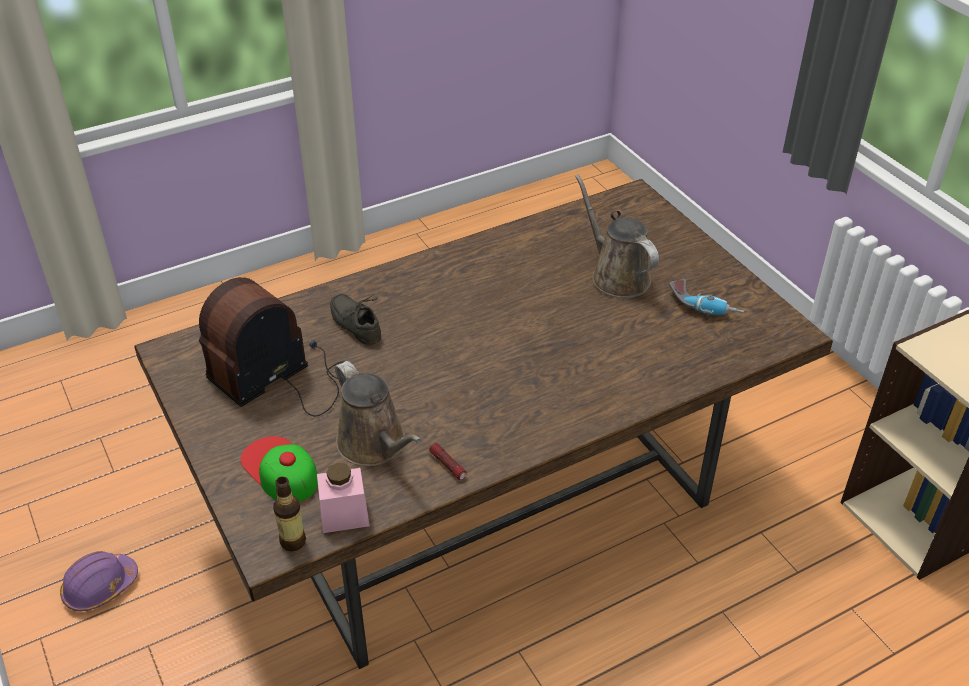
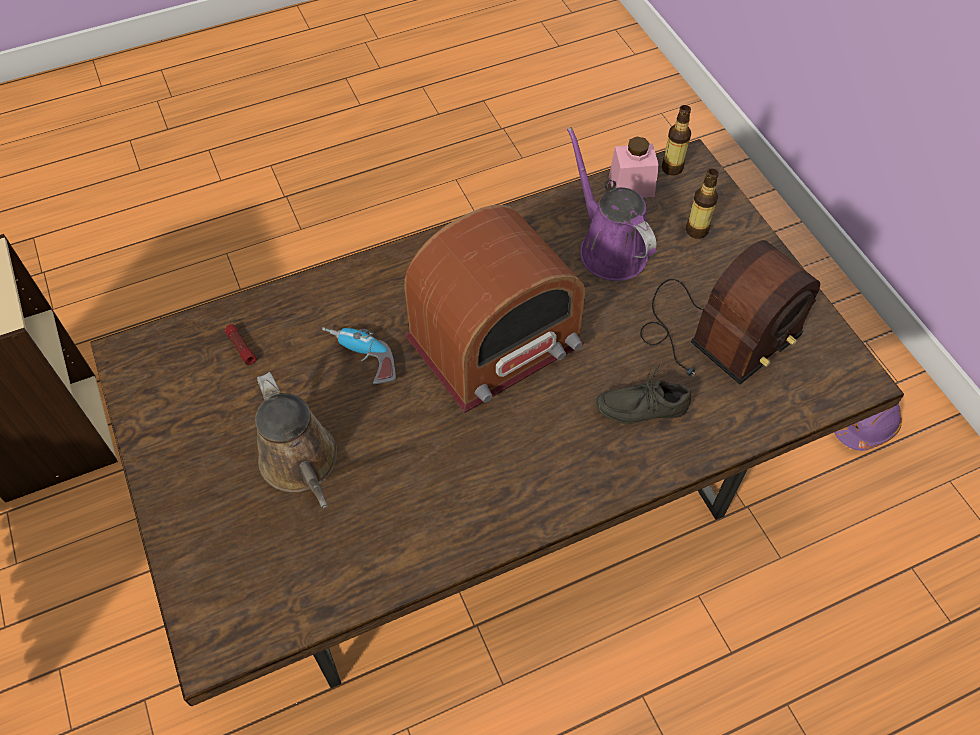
camera: 175 degrees left, 15 degrees up
(279, 469) = (696, 230): cap -> bottle
(357, 323) = (641, 405): grey shoe -> grey shoe turned 120 degrees clockwise
(375, 445) = (608, 248): brown watering can -> purple watering can
(448, 465) = (538, 224): flashlight -> flashlight (241, 347)
(481, 358) = (495, 343): none -> radio
(704, 306) = (211, 402): power drill -> power drill (360, 359)

